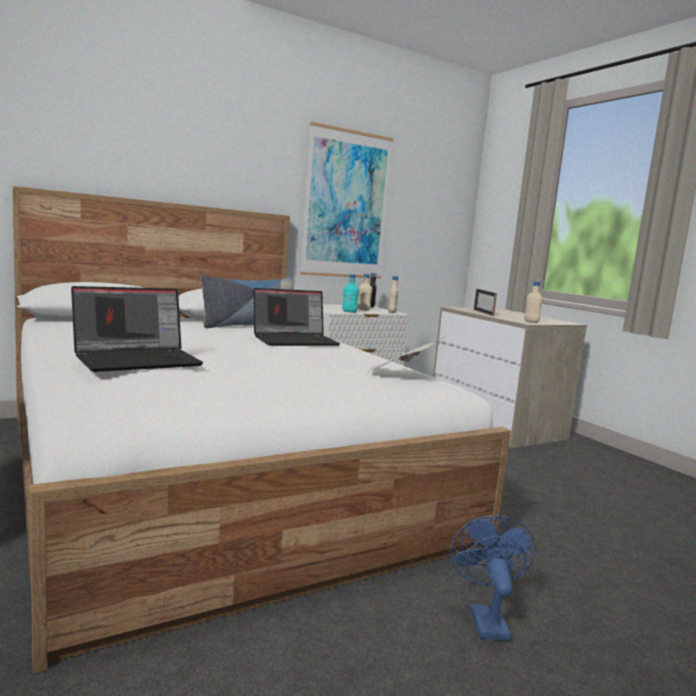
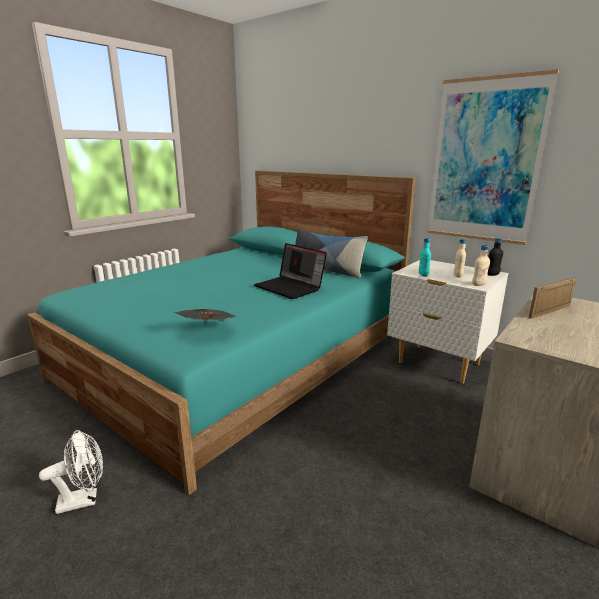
camera: 70 degrees right, 10 degrees up
(138, 360) = (147, 276): laptop -> none
(213, 471) = (241, 356): white bed -> turquoise bed
(485, 618) = (84, 500): blue fan -> white fan
(531, 322) = (530, 341): beige bottle -> none

